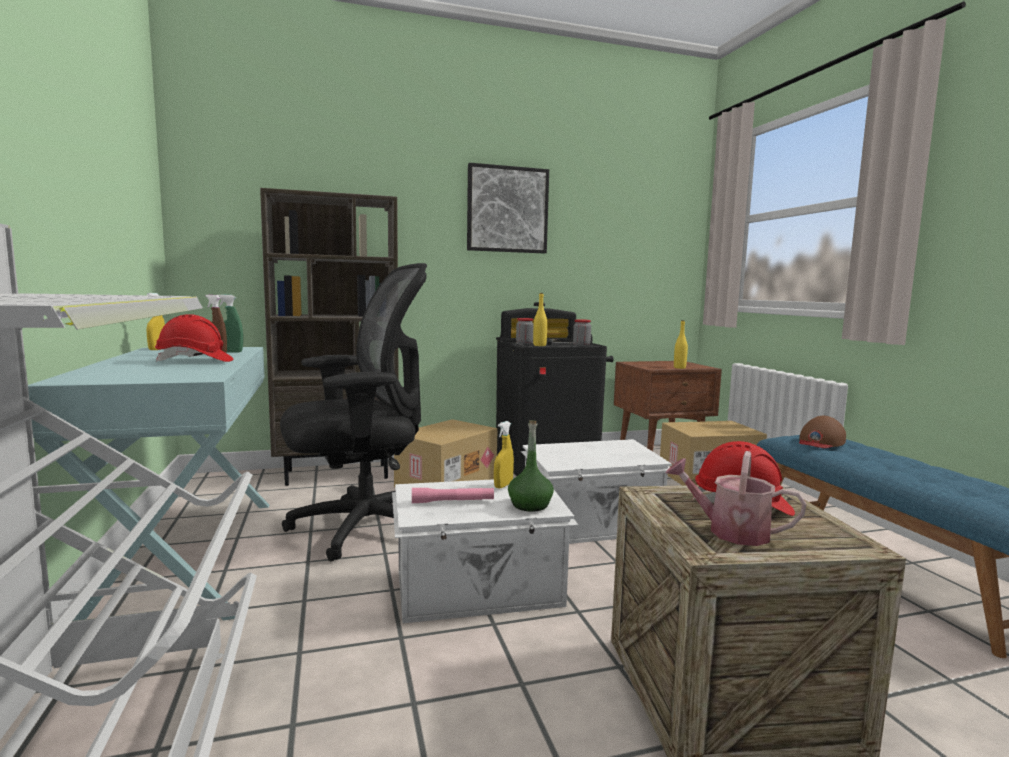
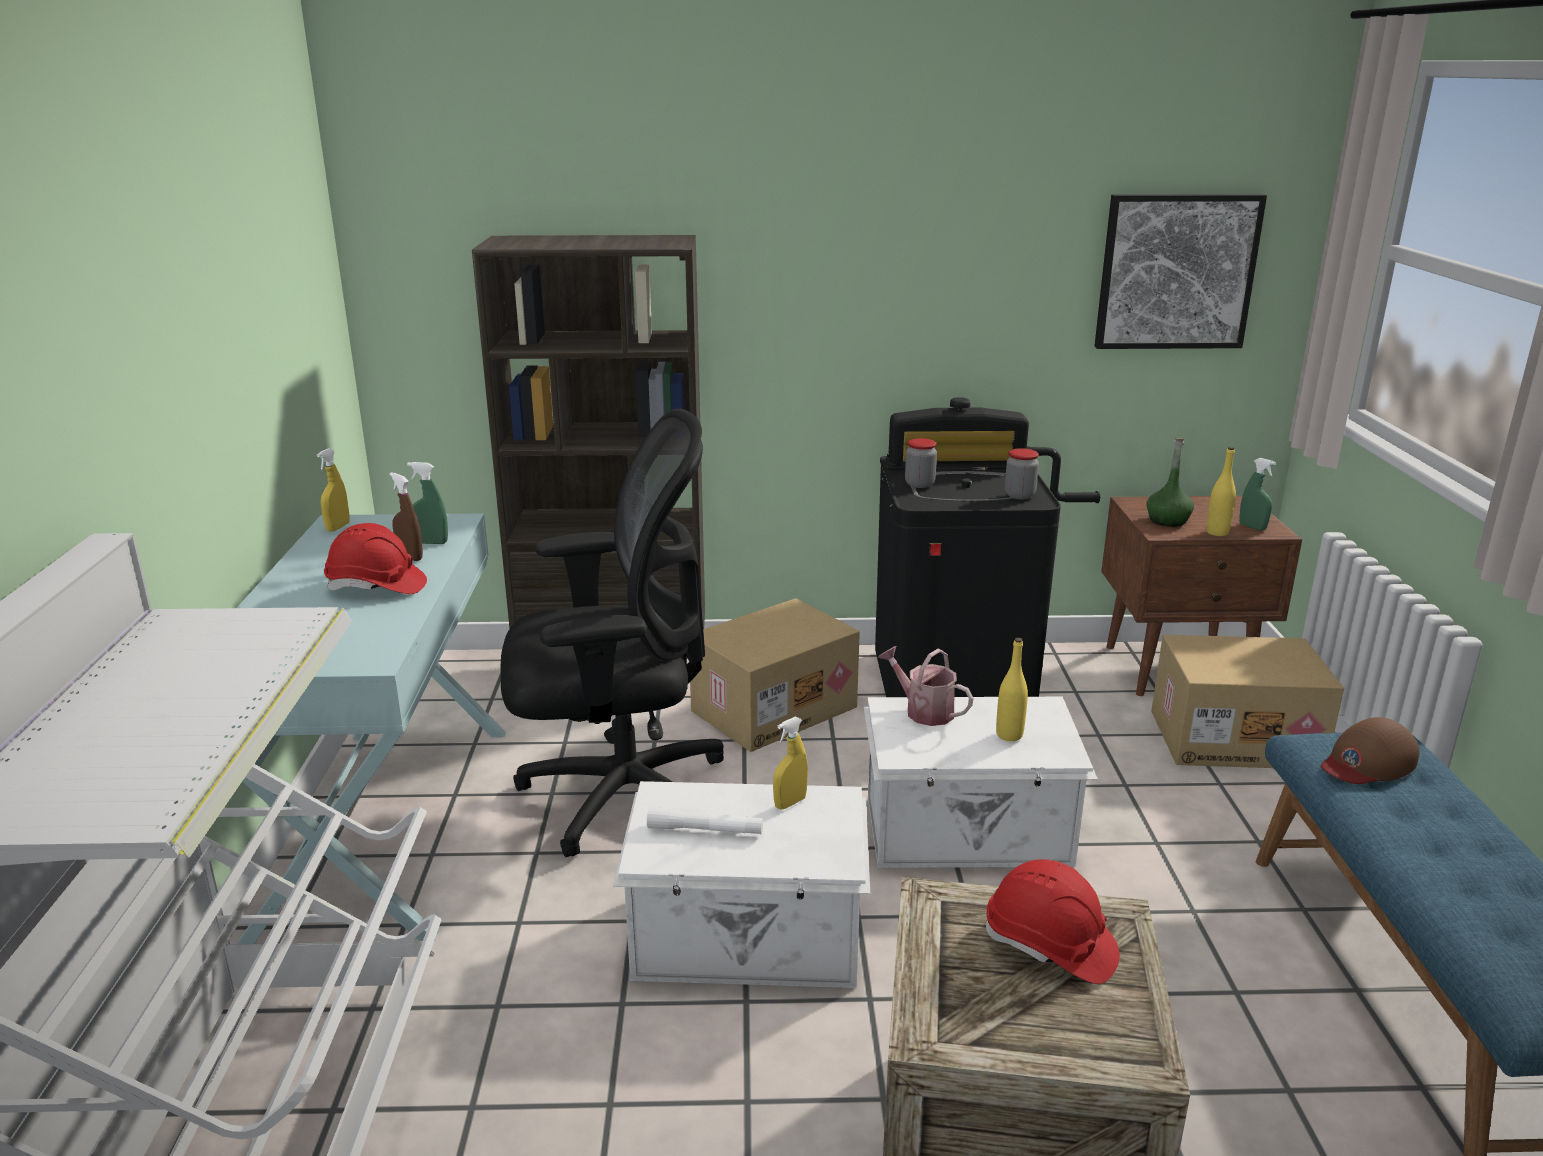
camera: 15 degrees right, 15 degrees up
(452, 501) = (705, 830): pink flashlight -> white flashlight
(507, 210) = (908, 227): picture -> picture (1176, 272)
(530, 505) = (810, 851): green bottle -> green bottle (1167, 520)
(539, 345) = (940, 496): yellow bottle -> yellow bottle (1009, 735)
(694, 366) = (1252, 527): none -> green spray bottle
(729, 531) = (986, 1002): watering can -> watering can (923, 711)

